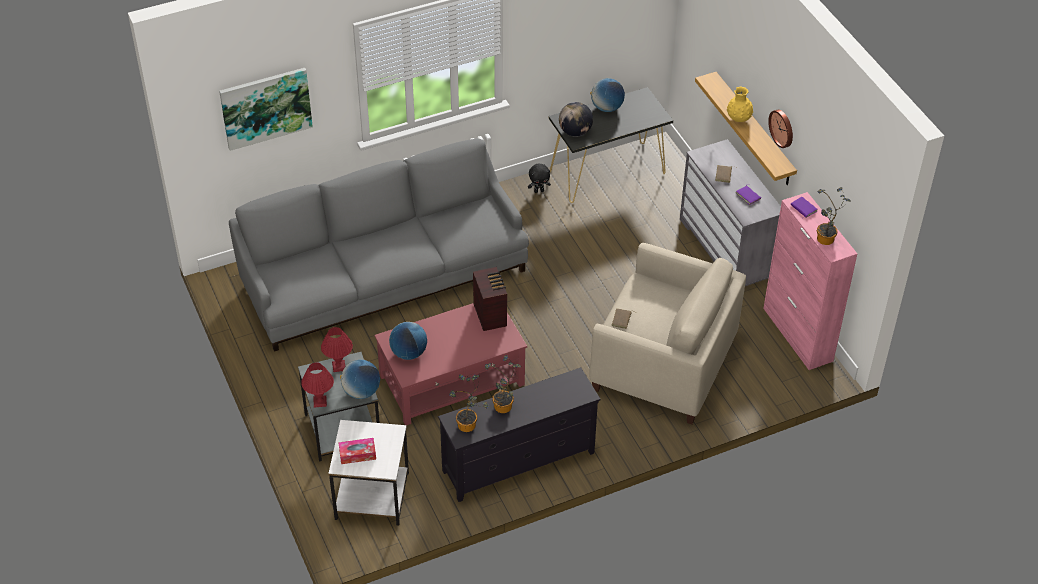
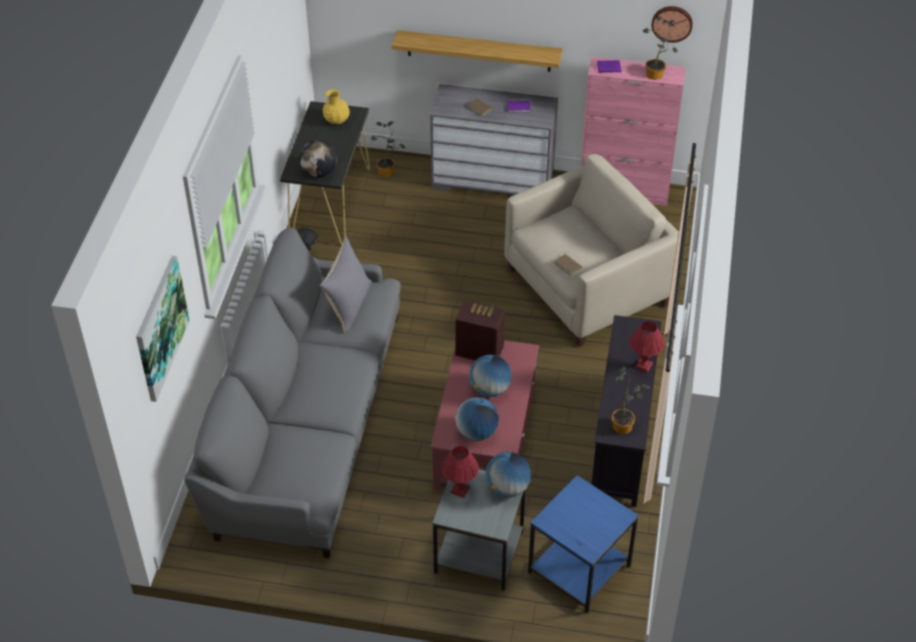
camera: 55 degrees left, 0 degrees up
(319, 401) = (494, 527): red table lamp -> red table lamp (643, 365)
(357, 454) = (586, 529): tissue box -> none
(371, 495) = (578, 569): white side table -> blue side table
(472, 222) = (348, 305): none -> grey pillow
(503, 408) = (622, 391): potted plant -> potted plant (388, 172)
(607, 108) = (309, 138): globe -> globe (489, 389)
(738, 119) = (469, 47): yellow vase -> yellow vase (336, 121)
(782, 128) = (528, 21): wall clock -> wall clock (672, 23)

